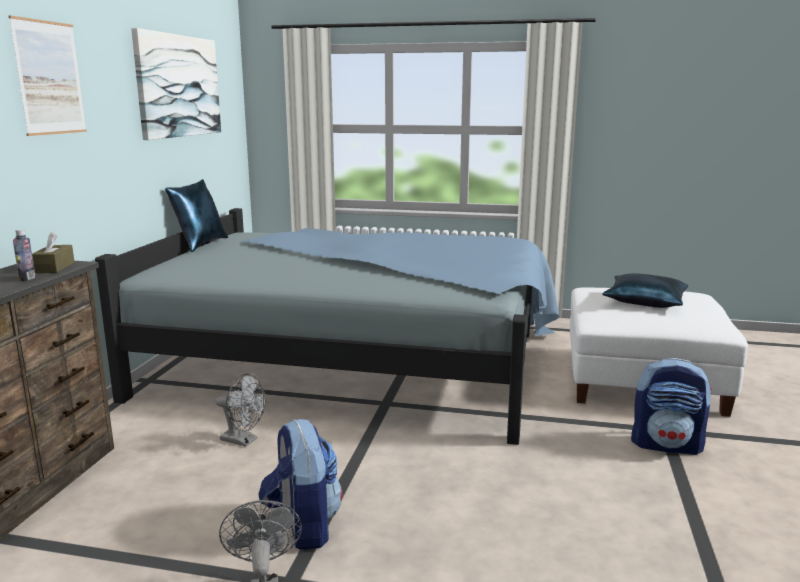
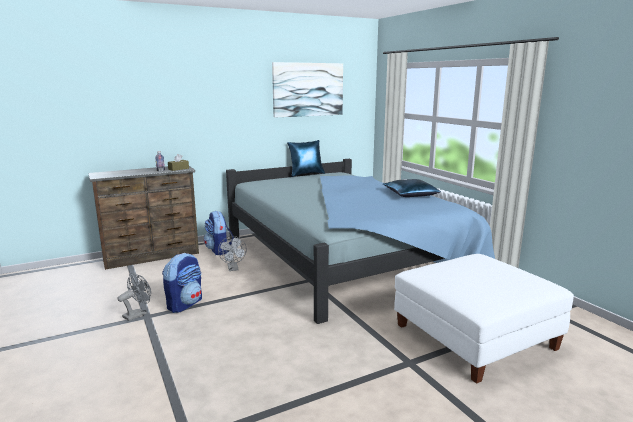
camera: 50 degrees right, 0 degrees up
(49, 78) = (212, 88): picture -> none
(645, 301) = (481, 273): blue pillow -> blue pillow (410, 194)
(667, 445) = (388, 368): backpack -> backpack (219, 250)

